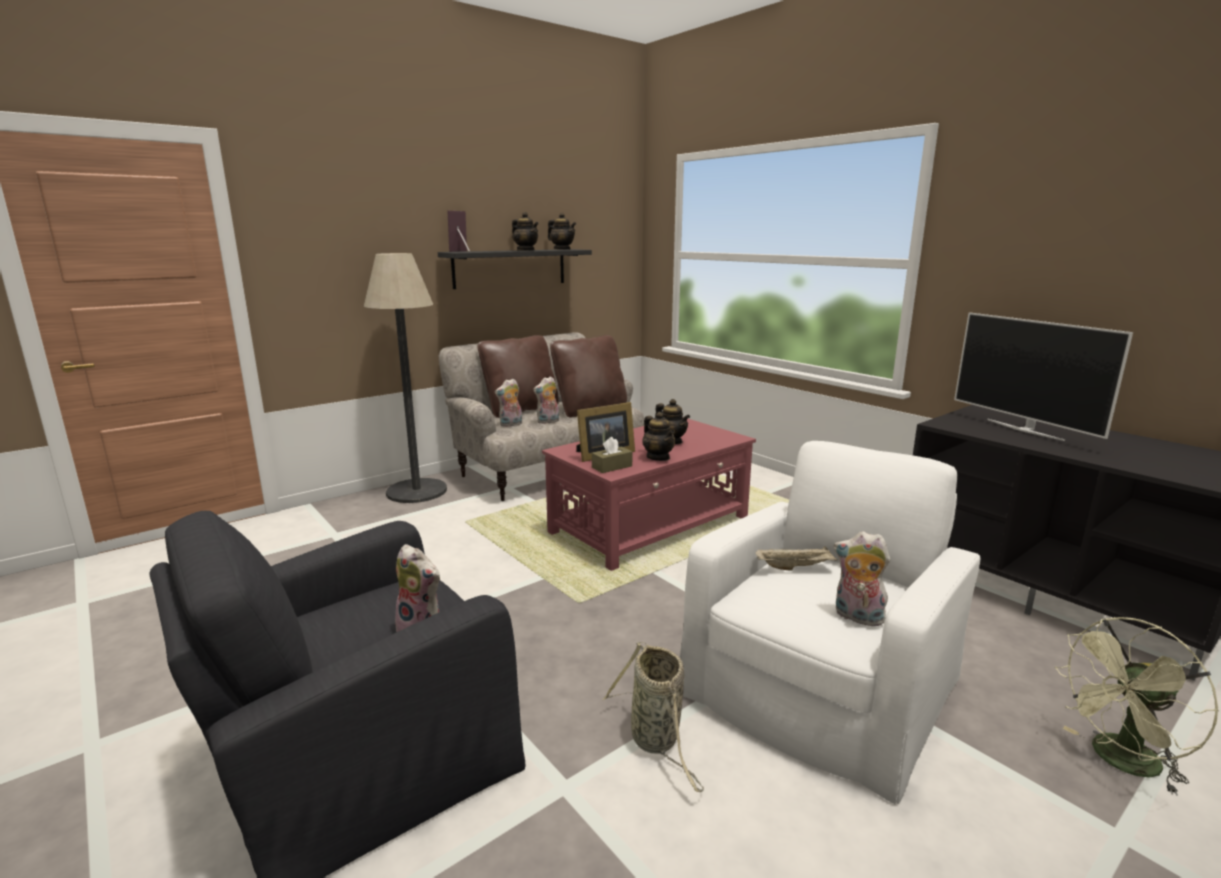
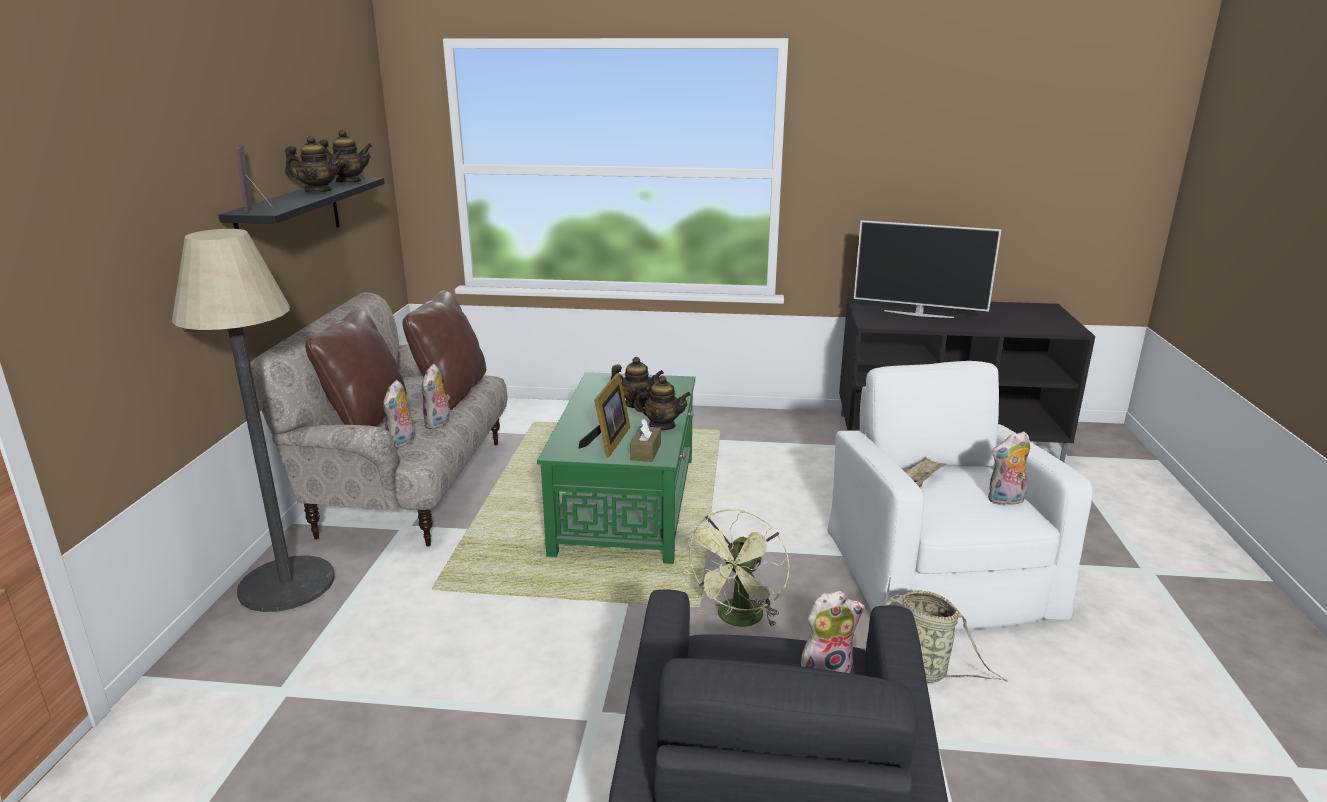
camera: 45 degrees left, 5 degrees up
(651, 524) = (627, 503): red coffee table -> green coffee table
(1119, 762) = (1100, 531): green fan -> green fan (738, 620)

